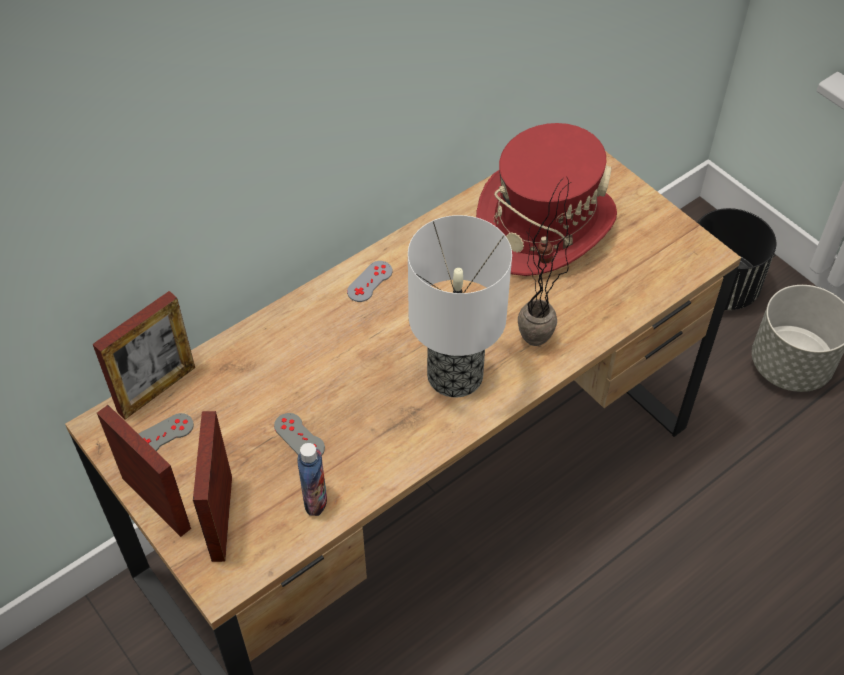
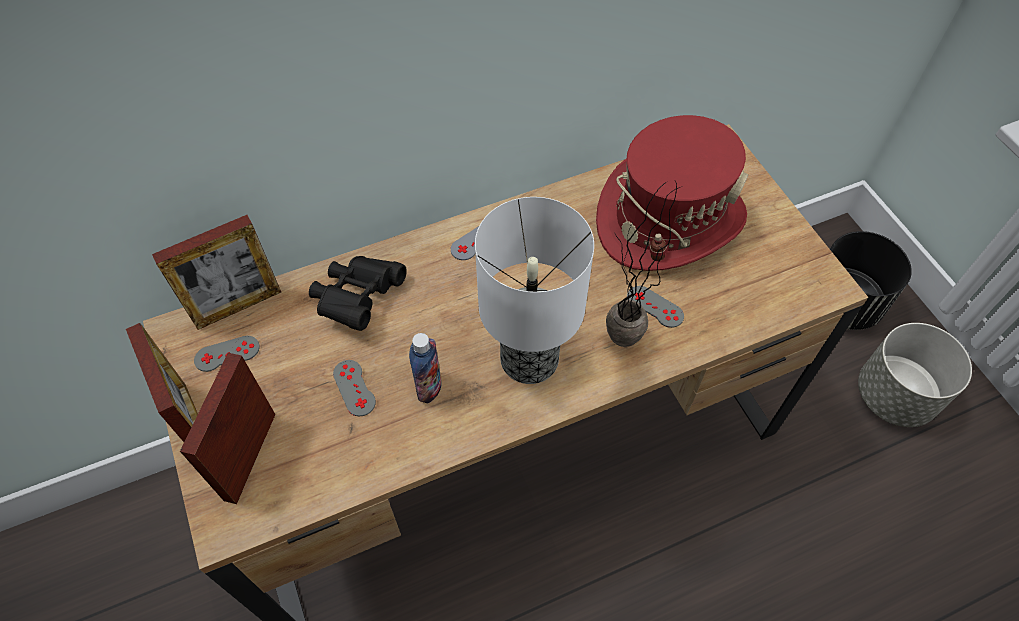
camera: 15 degrees right, 5 degrees up
(273, 357) = (358, 298): none -> black binoculars
(315, 500) = (346, 460): bottle -> bottle (429, 388)
(555, 305) = (654, 307): none -> grey game controller

